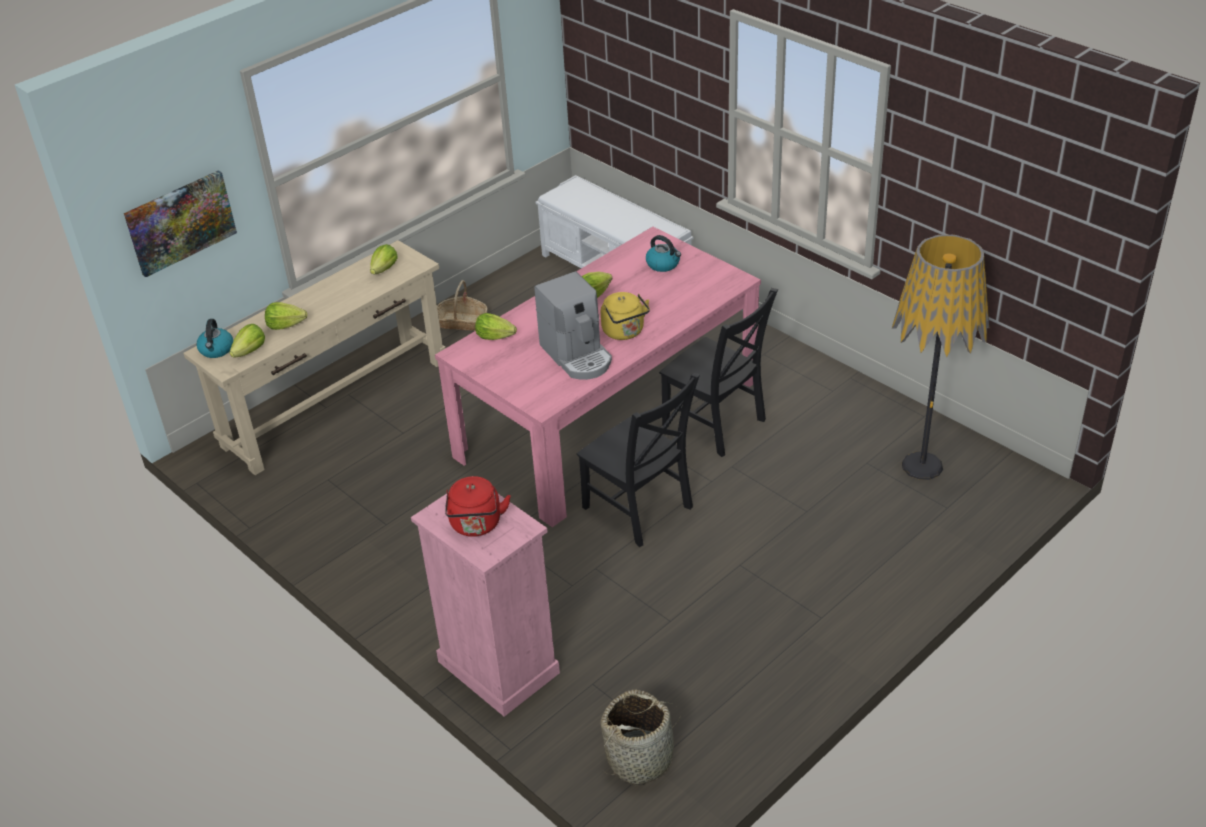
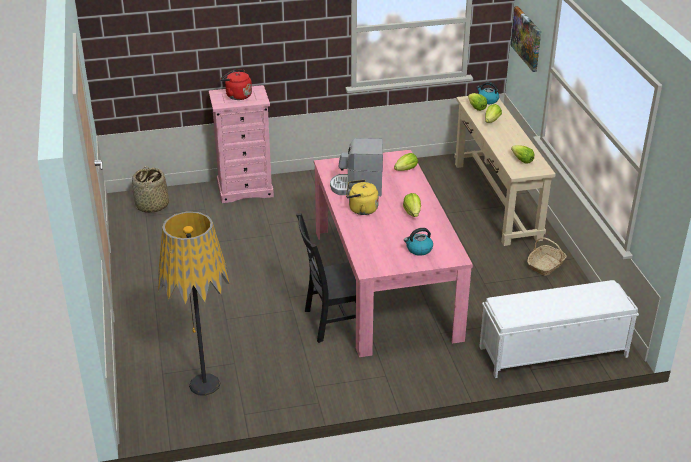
camera: 120 degrees right, 5 degrees down
(640, 510) = (295, 264): black chair -> none

